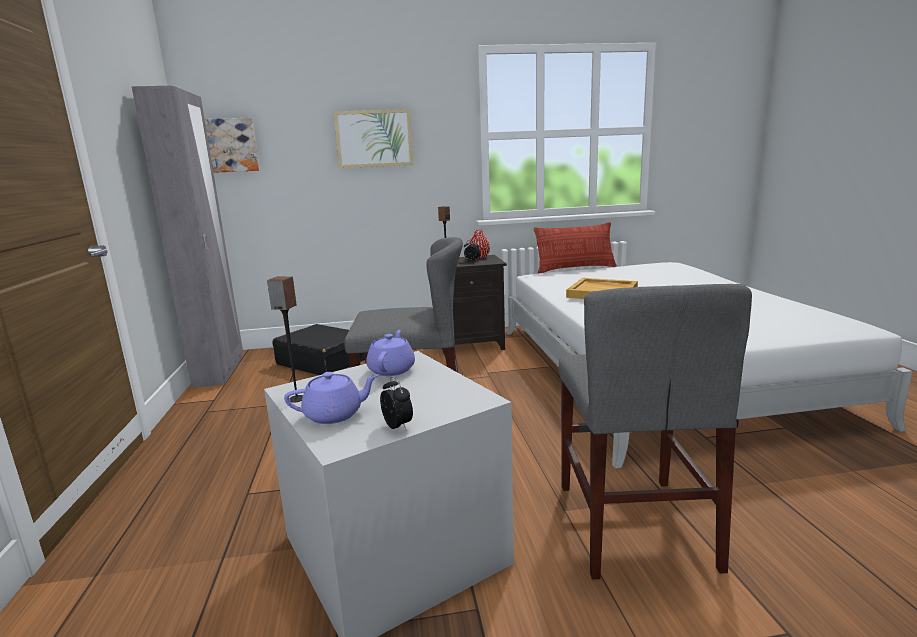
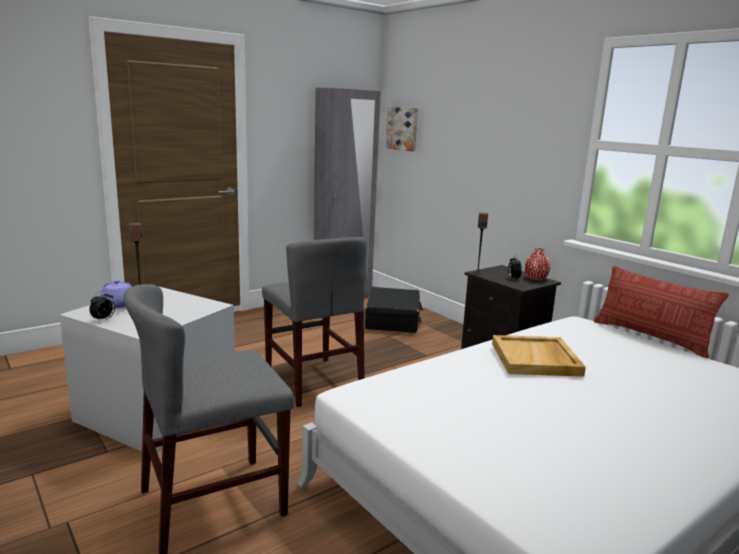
camera: 60 degrees right, 0 degrees up
(374, 138) = (493, 134): picture -> none
(392, 369) = (192, 304): purple teapot -> none

